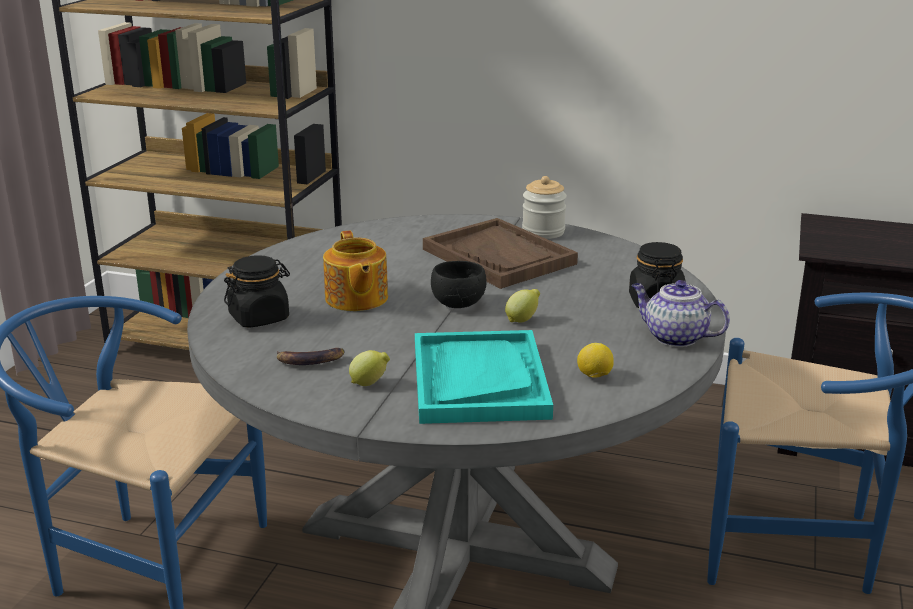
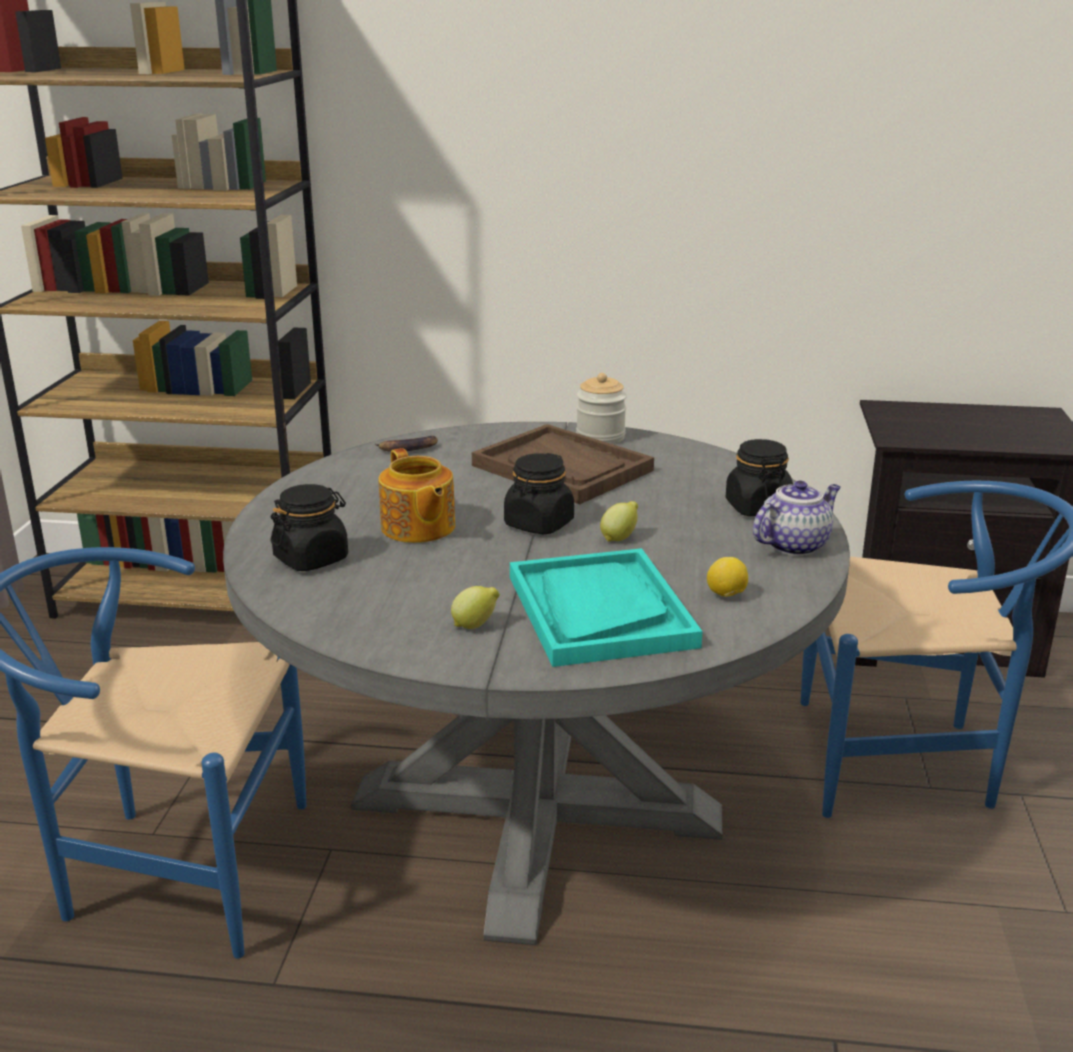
camera: 10 degrees left, 0 degrees up
(309, 360) = (393, 604): banana -> banana (408, 448)
(458, 303) = (538, 524): black bowl -> black jar
(674, 337) = (794, 545): teapot -> teapot turned 120 degrees clockwise

